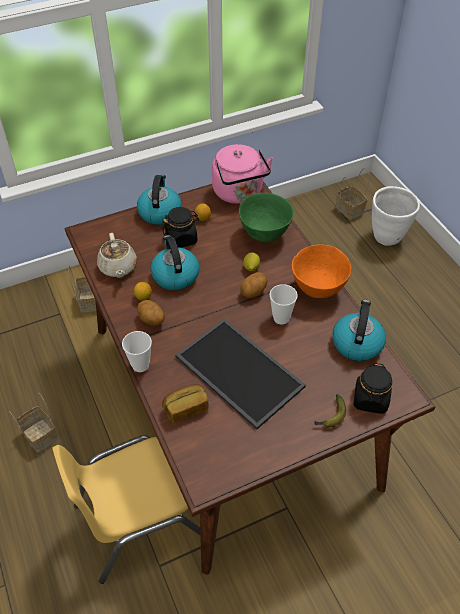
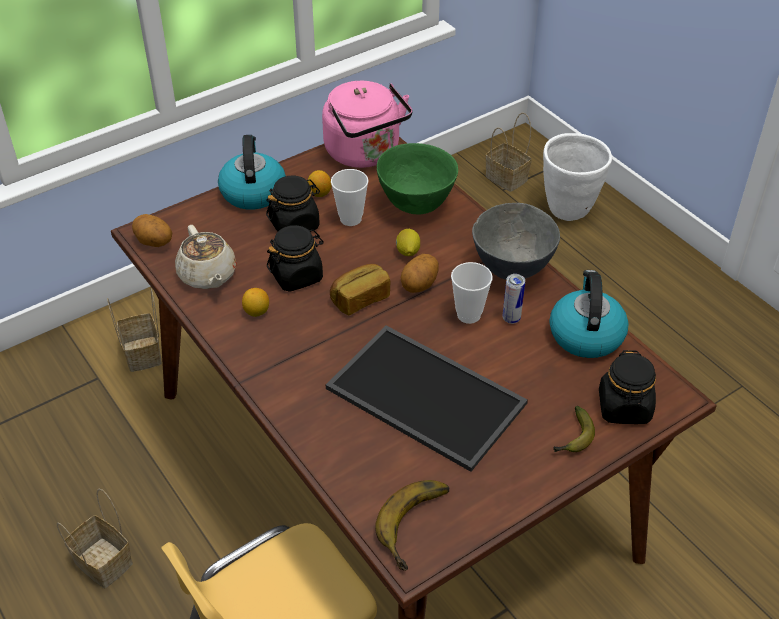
camera: 10 degrees left, 5 degrees down
(140, 365) = (275, 407): cup -> cup (350, 219)
(151, 320) = (276, 342): potato -> potato (154, 243)
(175, 275) = (297, 275): kettle -> black jar
(186, 408) = (358, 457): bread -> bread (360, 298)
(214, 462) = (420, 526): none -> banana
(309, 324) = (511, 318): none -> can
(317, 289) = (511, 269): orange bowl -> grey bowl

